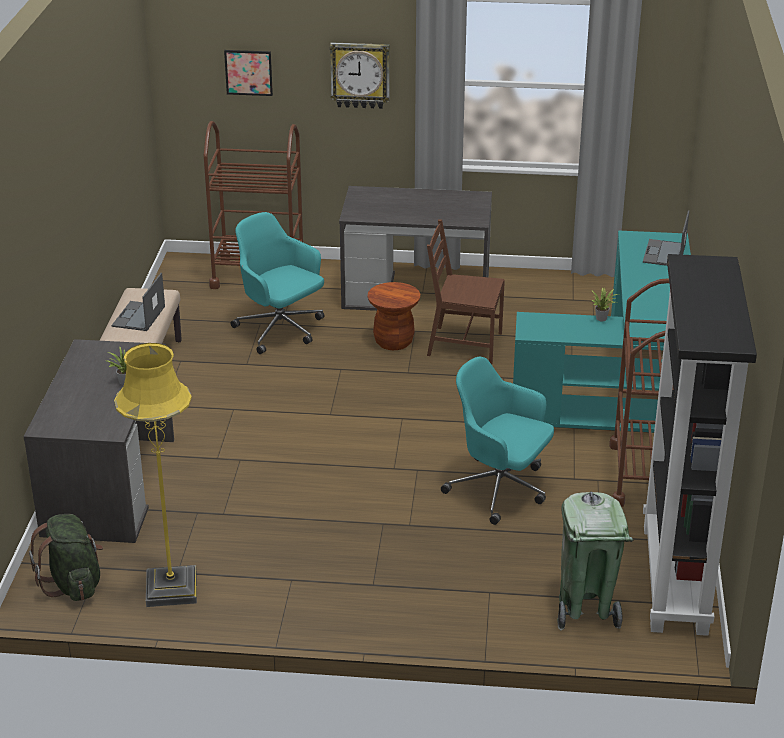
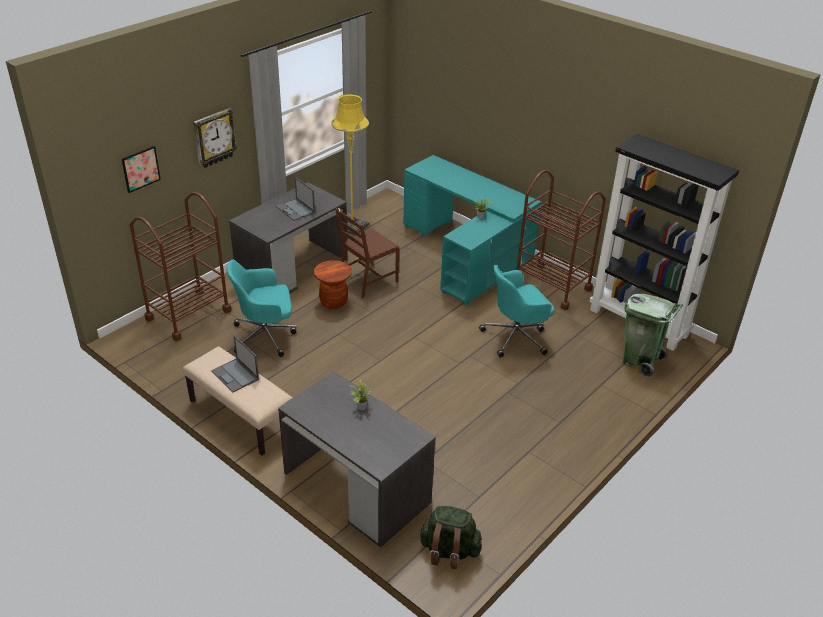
camera: 55 degrees left, 5 degrees up
(171, 588) = (493, 506): yellow floor lamp -> yellow floor lamp (352, 227)
(664, 254) = (445, 169): laptop -> laptop (295, 210)

